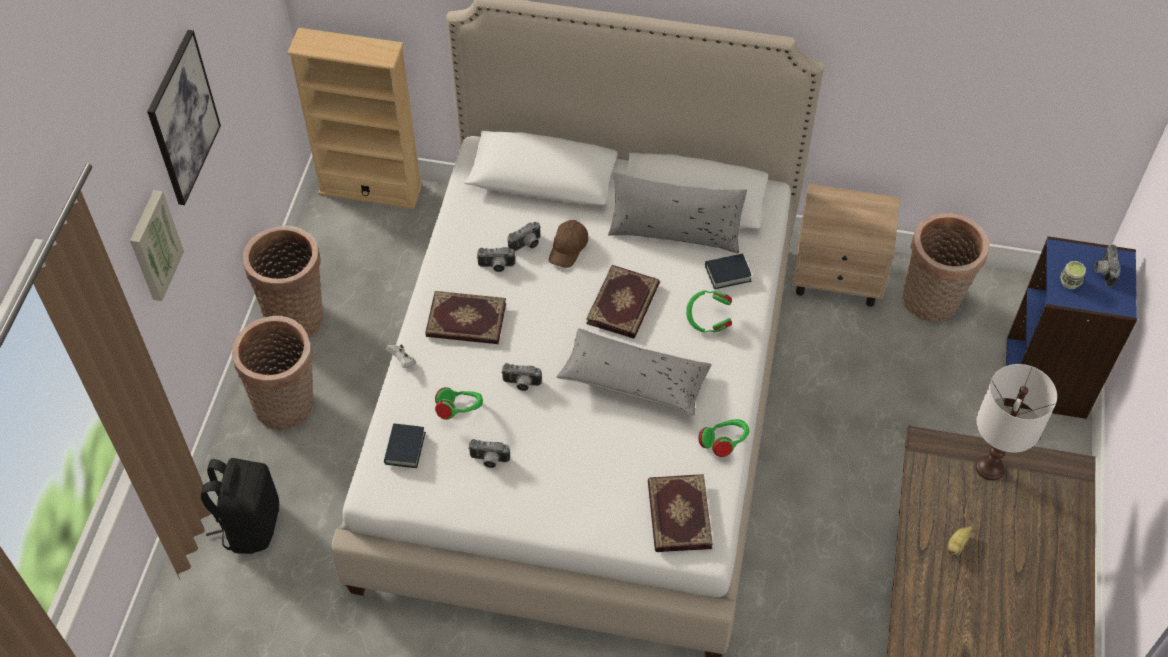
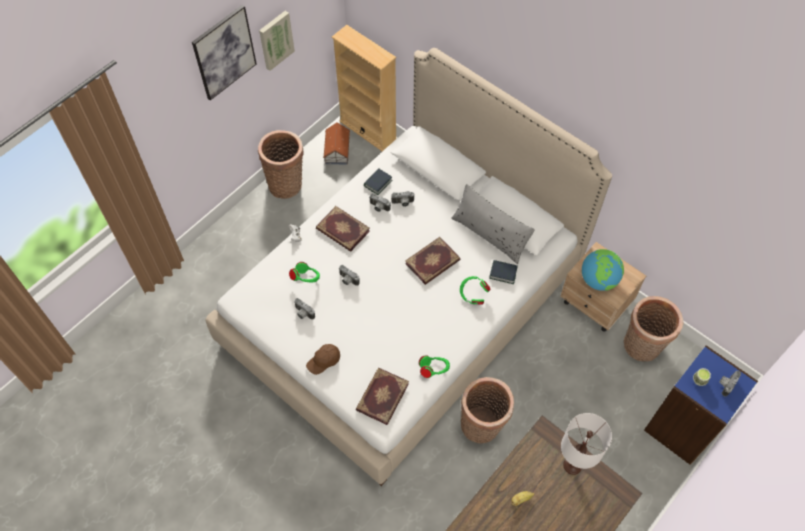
camera: 30 degrees right, 5 degrees up
(153, 245) = (178, 115): picture -> picture (275, 39)
(250, 524) = (196, 283): black backpack -> none
(288, 406) = (252, 230): basket -> basket (482, 426)
(342, 235) = (337, 150): none -> toy house
(405, 448) = (265, 285): book -> book (378, 183)
(568, 248) = (424, 216): brown cap -> brown cap (324, 361)
(634, 380) = (409, 308): grey pillow -> none
(845, 230) = (598, 280): none -> globe

